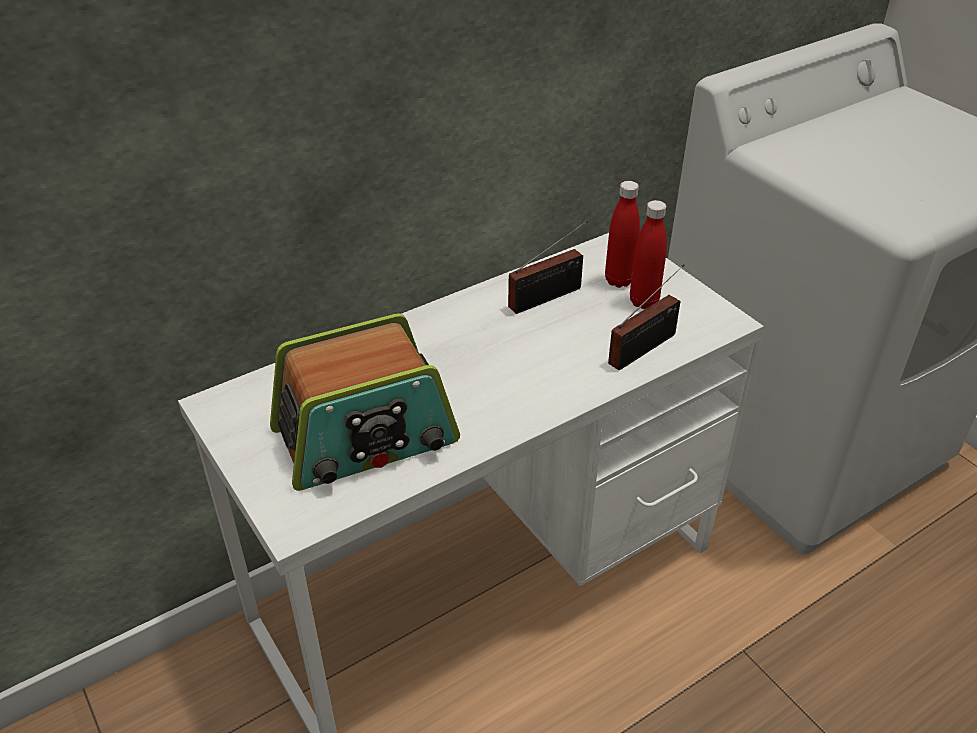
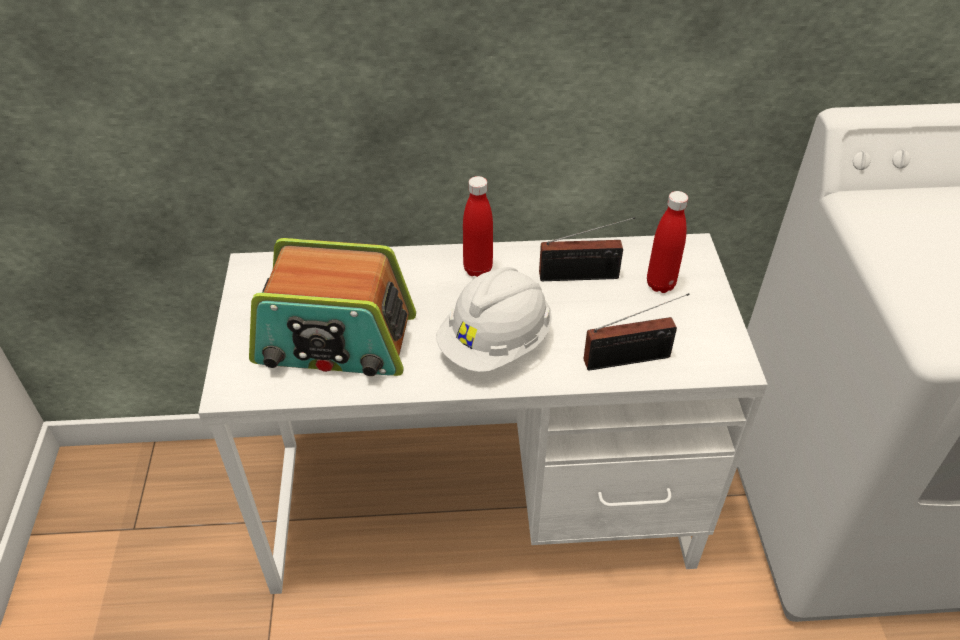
camera: 30 degrees right, 5 degrees up
(521, 380) = (496, 344): none -> white hard hat
(644, 302) = (667, 314): red bottle -> red bottle (478, 269)

